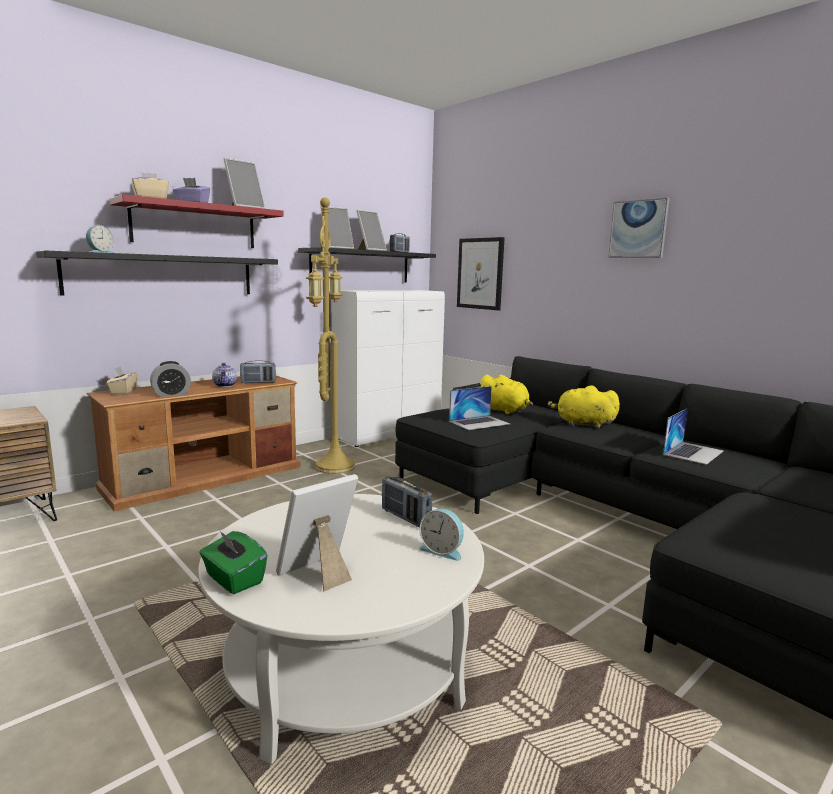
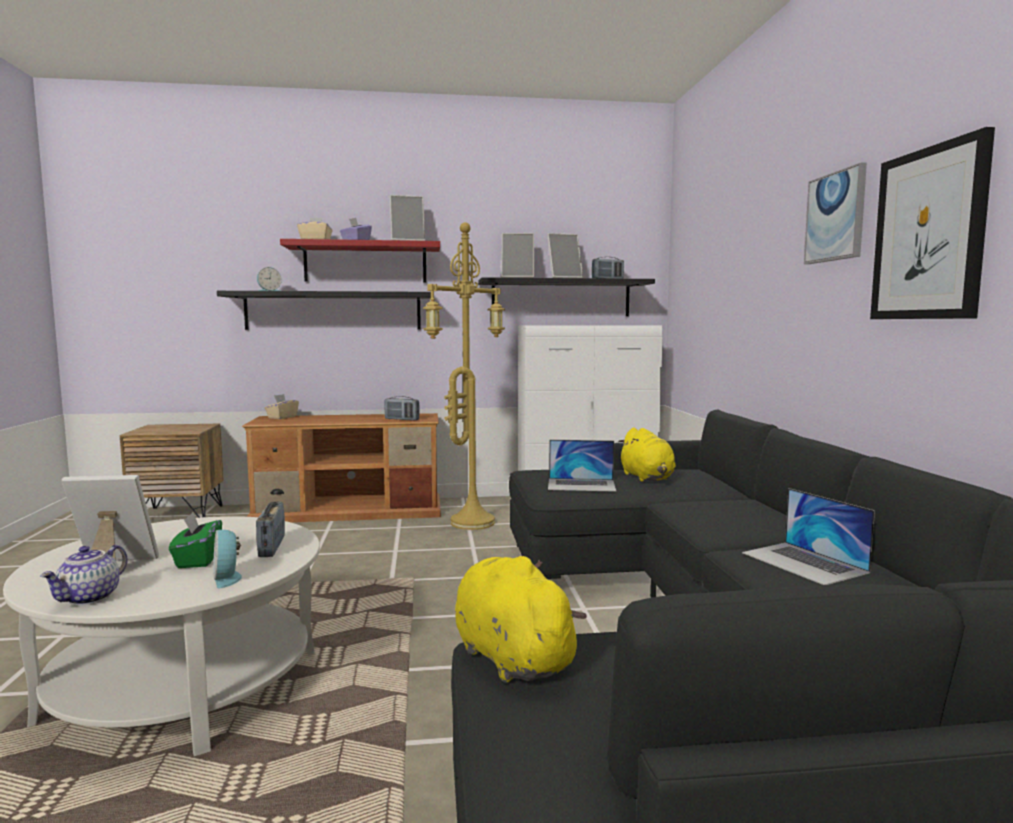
camera: 35 degrees right, 5 degrees down
(171, 394) = (308, 422): alarm clock -> none
(225, 385) = (368, 419): teapot -> teapot (90, 598)
(233, 579) = (62, 556): green tissue box -> green tissue box (197, 559)
(480, 273) = (702, 300): picture -> picture (929, 234)
(582, 424) = (719, 505): yellow plush toy -> yellow plush toy (510, 656)
(693, 452) = (804, 562): laptop -> laptop turned 75 degrees clockwise

